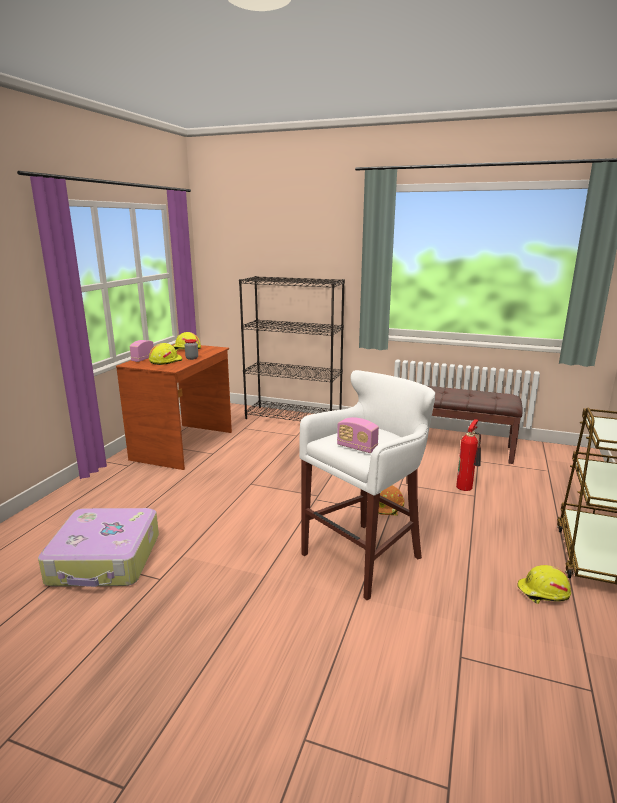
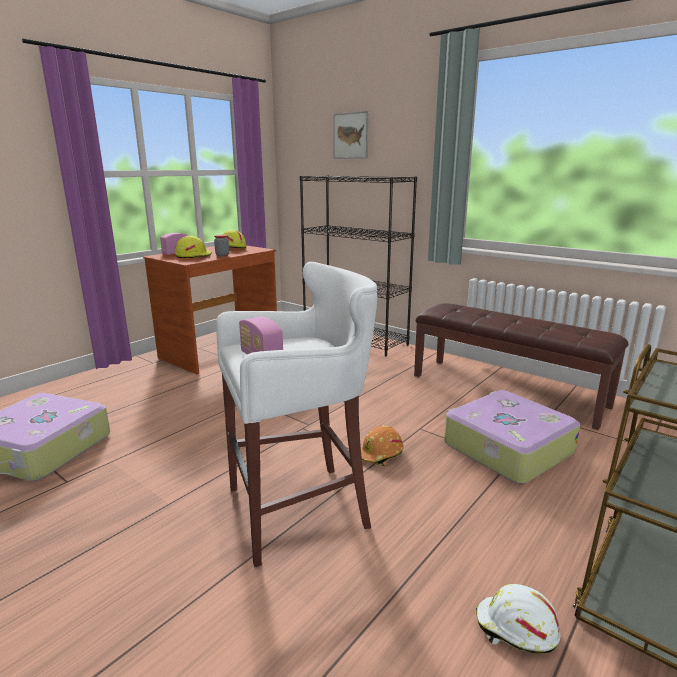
camera: 20 degrees right, 0 degrees up
(278, 242) = (351, 135): none -> picture
(466, 487) = (506, 448): fire extinguisher -> suitcase
(543, 593) = (515, 629): yellow hard hat -> white hard hat

